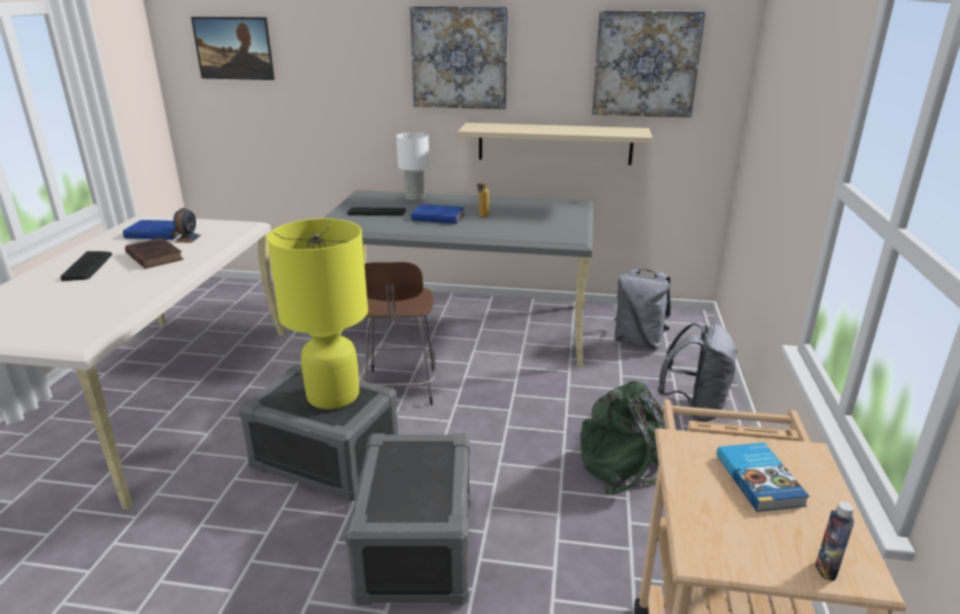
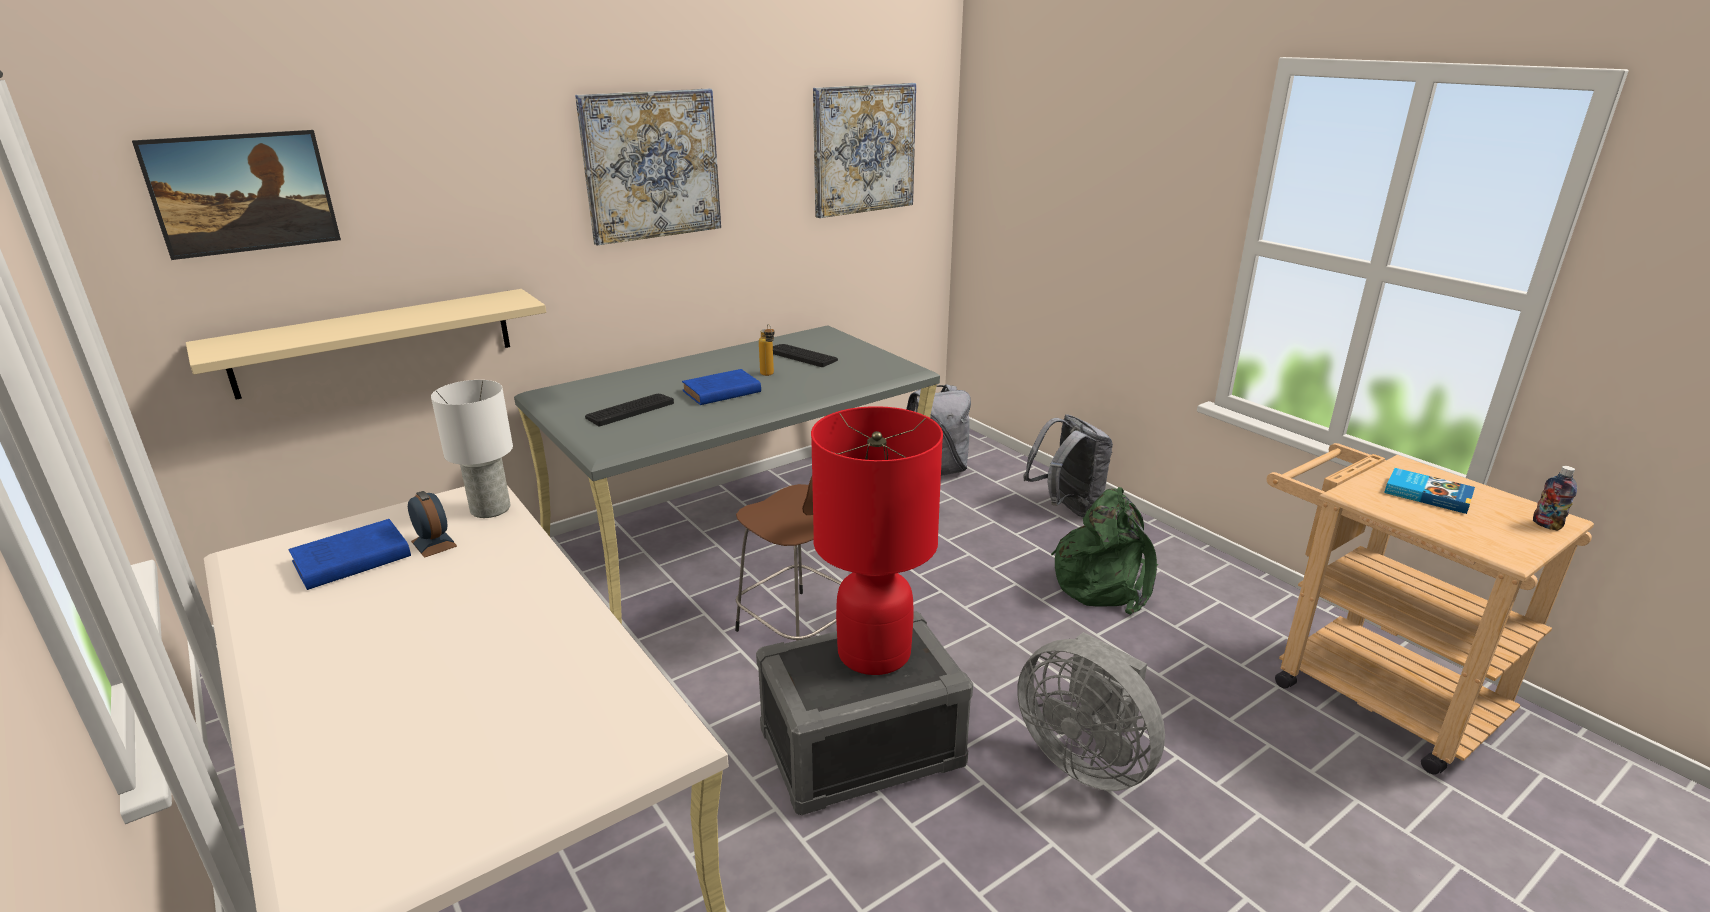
camera: 45 degrees left, 0 degrees up
(88, 266) = (363, 654): keyboard -> keyboard (802, 356)
(154, 256) = (447, 589): brown book -> none
(333, 395) = (873, 653): yellow table lamp -> red table lamp
(414, 198) = (632, 378): white table lamp -> white table lamp (489, 509)
(417, 547) = (1085, 759): grey storage box -> grey fan
(554, 143) = (778, 262): beige shelf -> beige shelf (375, 342)

